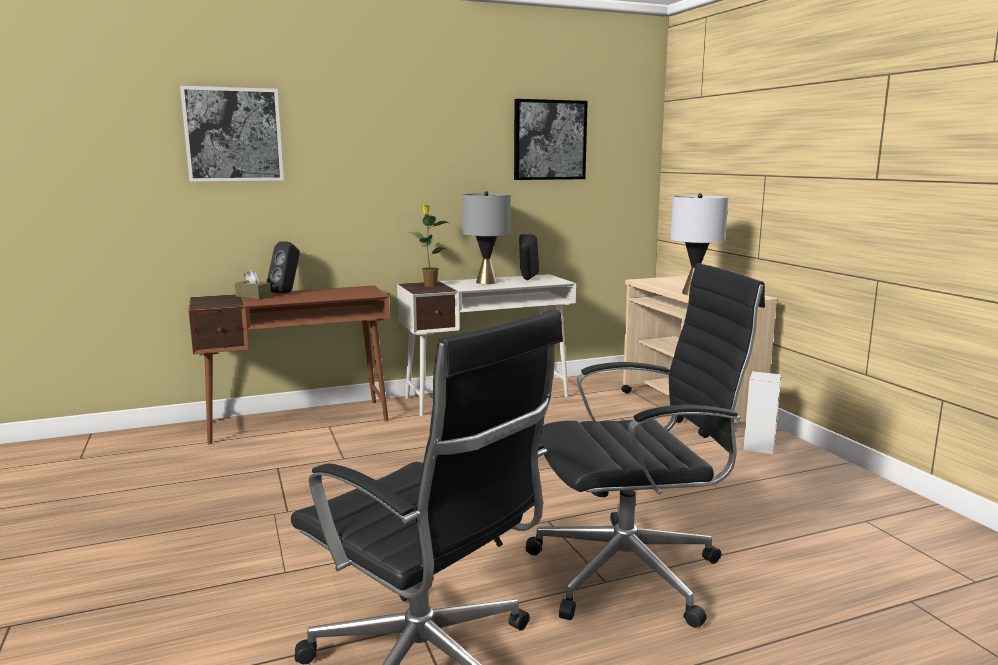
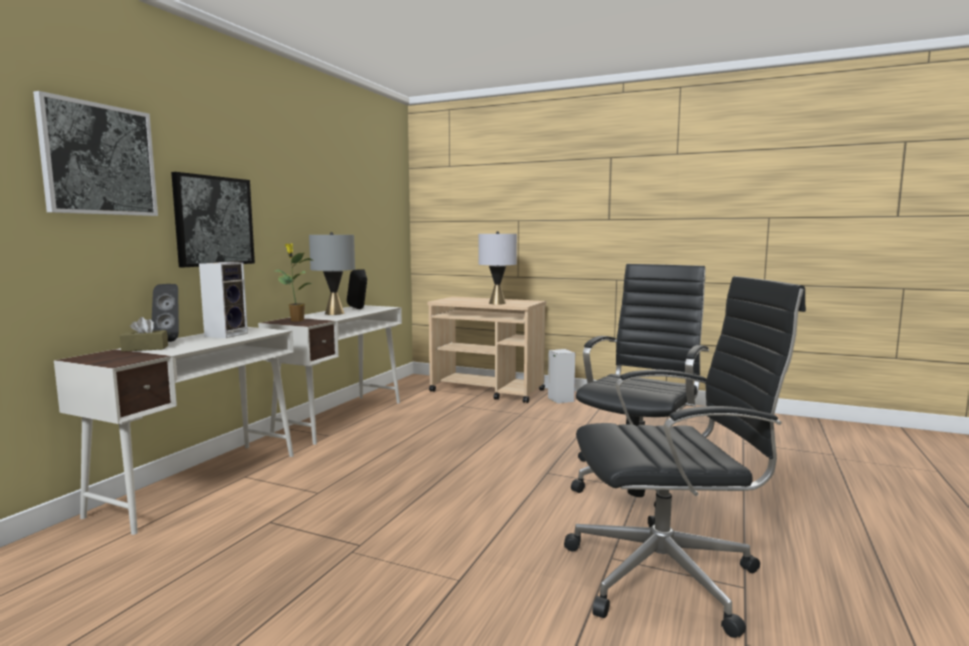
camera: 45 degrees left, 5 degrees down
(299, 421) = (201, 482): brown desk -> white desk
(335, 292) = (227, 334): none -> speaker
(549, 140) = (352, 191): picture -> picture (213, 221)

